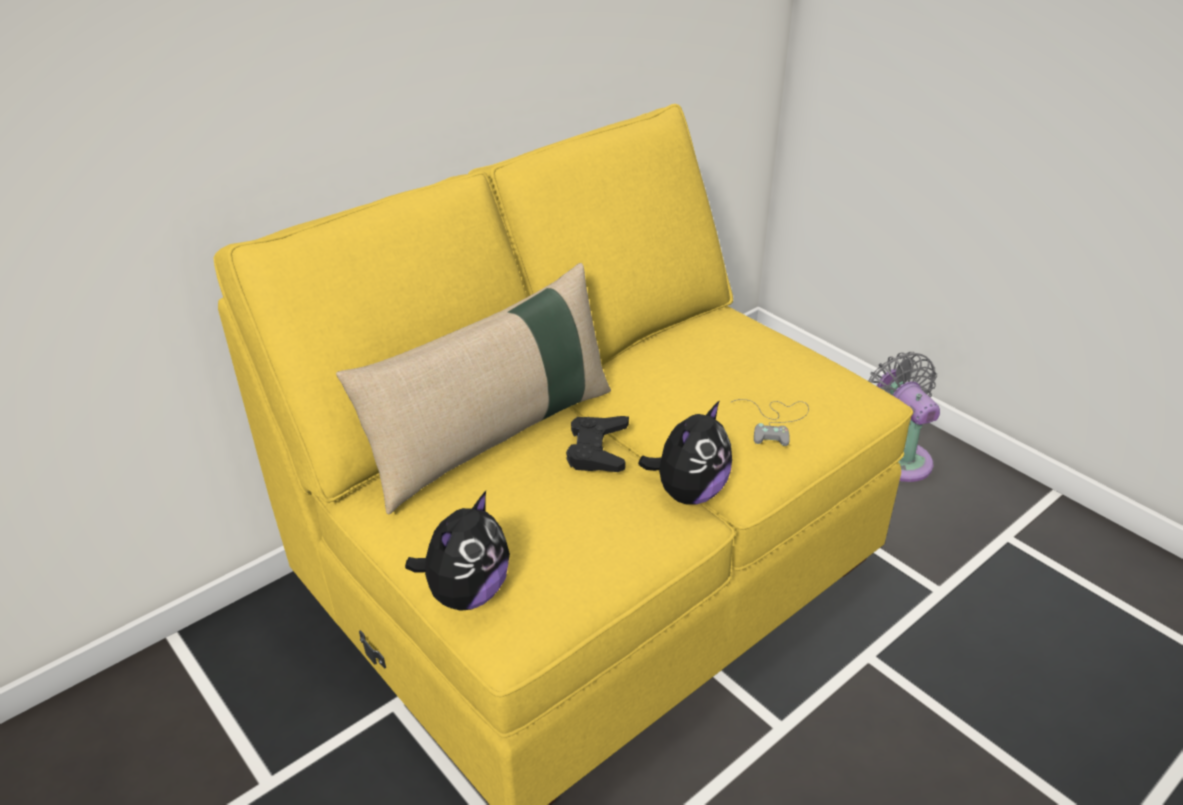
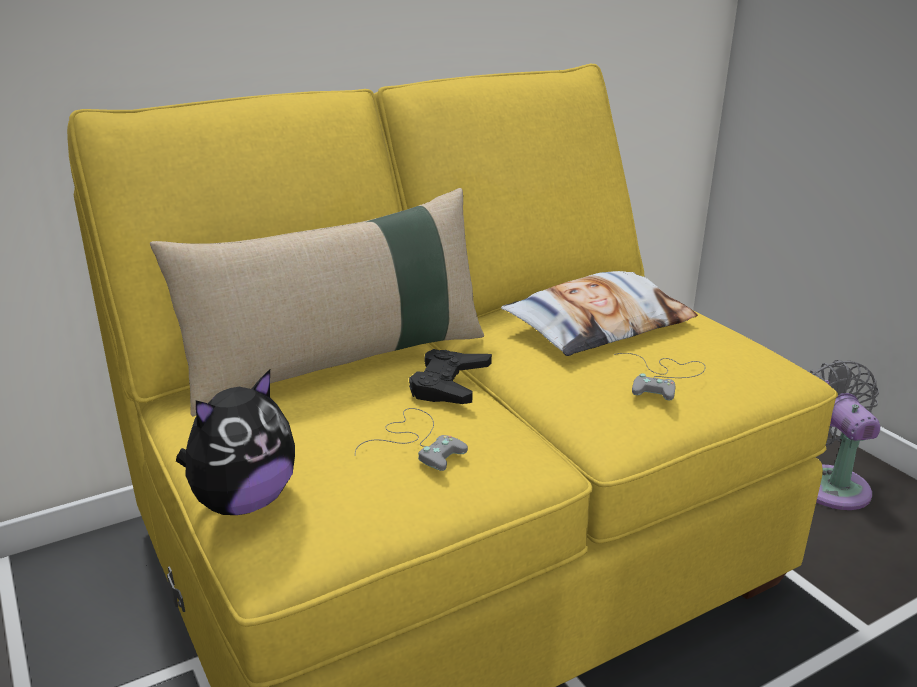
camera: 10 degrees right, 10 degrees down
(590, 515) = (416, 441): none -> grey game controller
(688, 492) = (544, 438): plush toy -> none
(708, 367) = (599, 325): none -> pillow

